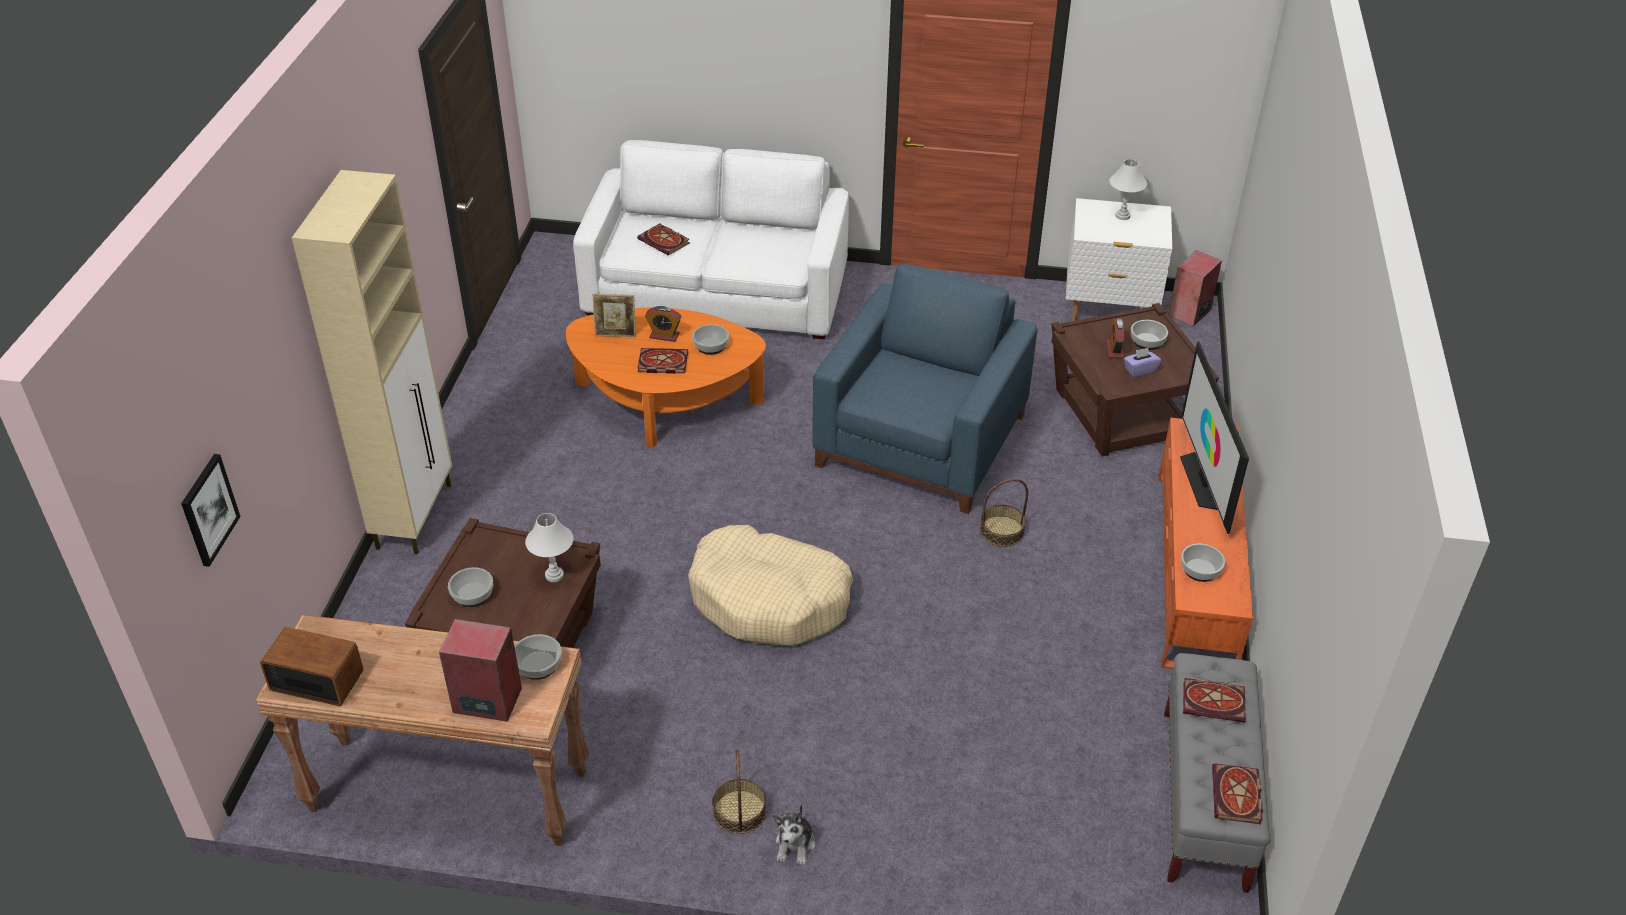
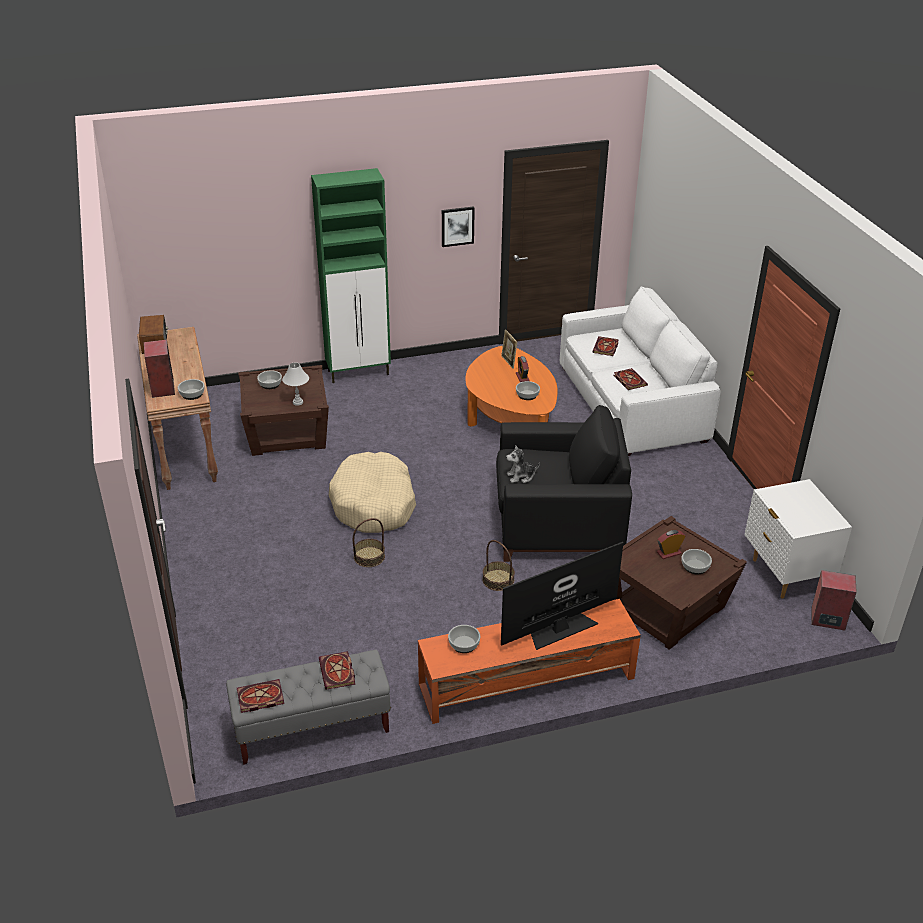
camera: 65 degrees right, 5 degrees down
(208, 509) = (185, 253): picture -> picture (457, 226)
(415, 515) = (359, 372): beige cabinet -> green cabinet
(661, 363) = (496, 384): book -> book (629, 380)
(740, 811) = (214, 539): basket -> basket (369, 557)
(795, 845) = (200, 565): plush toy -> plush toy (521, 476)
(921, 442) = (557, 523): blue armchair -> black armchair
(1122, 216) = (810, 505): white table lamp -> none
(1140, 370) = (656, 570): purple tissue box -> none

